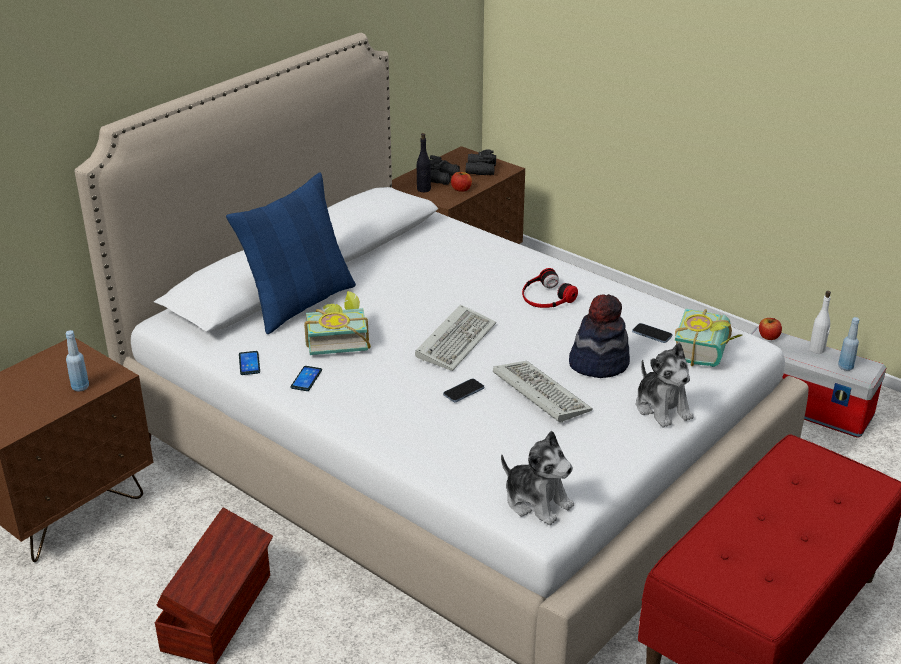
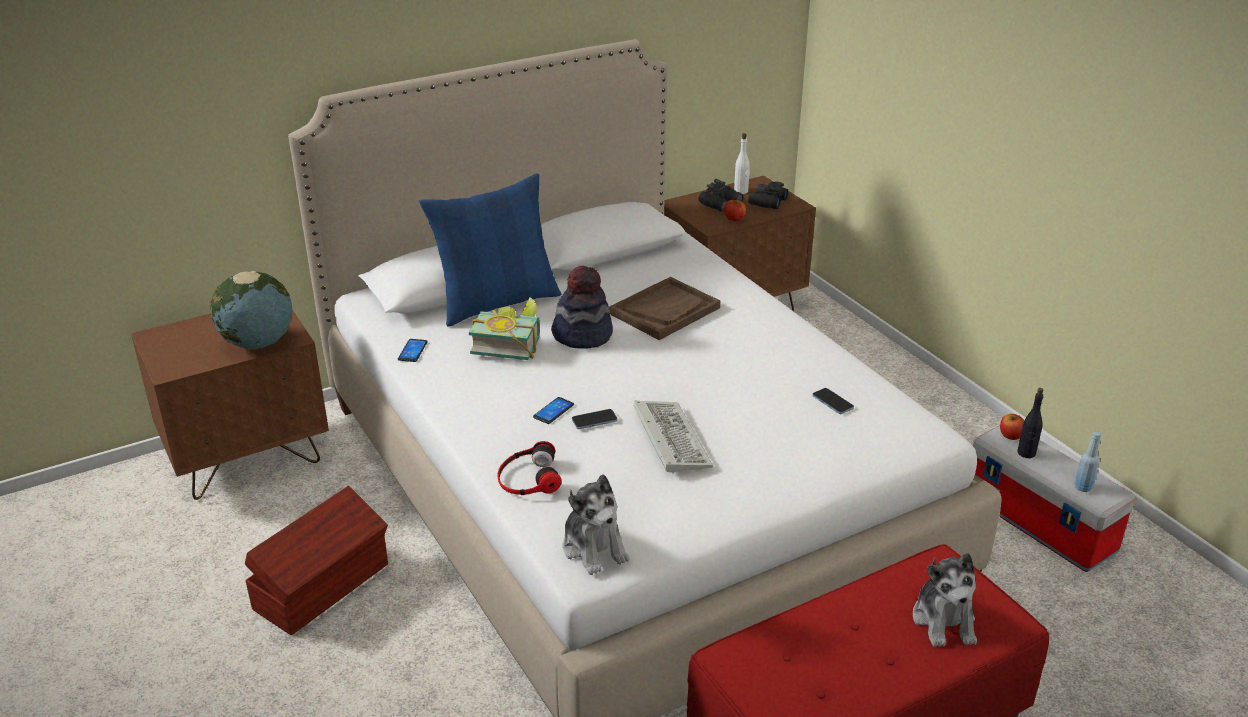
camera: 20 degrees right, 0 degrees up
(80, 387) = (257, 343): blue bottle -> globe
(306, 379) = (454, 376): phone -> phone (553, 411)
(423, 189) = (696, 213): black bottle -> black bottle (1026, 453)
(456, 340) = (622, 368): keyboard -> none
(458, 282) = (664, 311): none -> brown tray
(546, 296) = (745, 341): headphones -> headphones (528, 477)
(598, 363) = (754, 420): hat -> hat (582, 335)
(662, 408) = (791, 481): plush toy -> plush toy (944, 621)
(707, 353) = (880, 434): book -> none
(817, 349) = (1060, 461): white bottle -> white bottle (741, 191)

